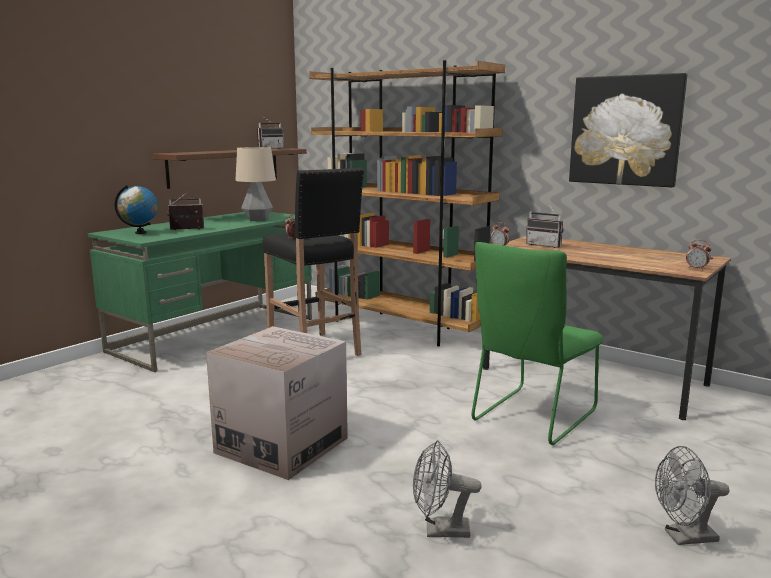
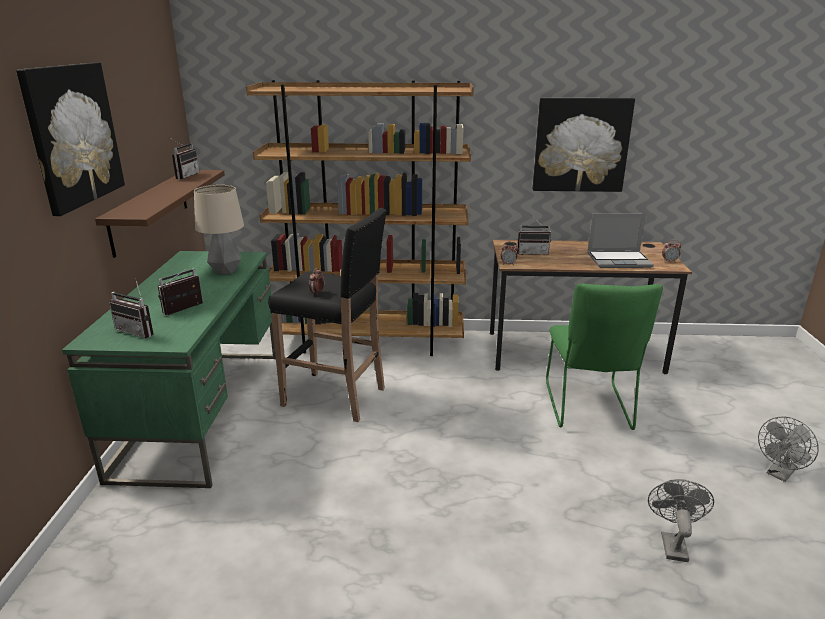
camera: 35 degrees left, 10 degrees up
(140, 233) = (139, 331): globe -> radio
(143, 89) = (73, 135): none -> picture
(282, 445) = (463, 520): cardboard box -> none
(440, 531) = (672, 543): grey fan -> grey fan turned 135 degrees clockwise
(632, 260) = (619, 260): none -> laptop

